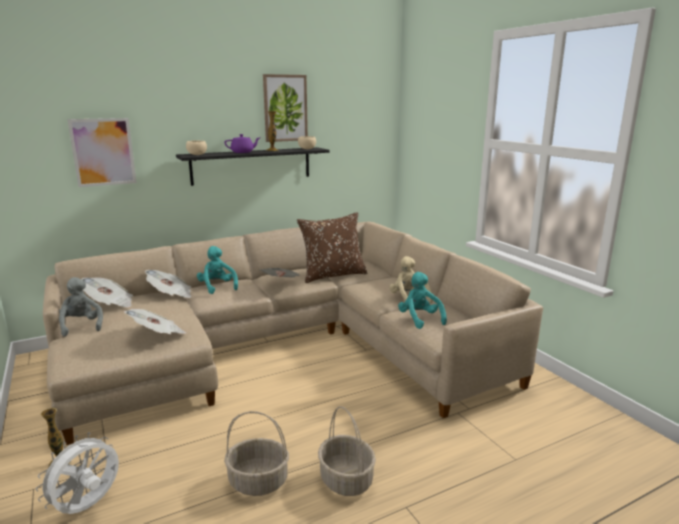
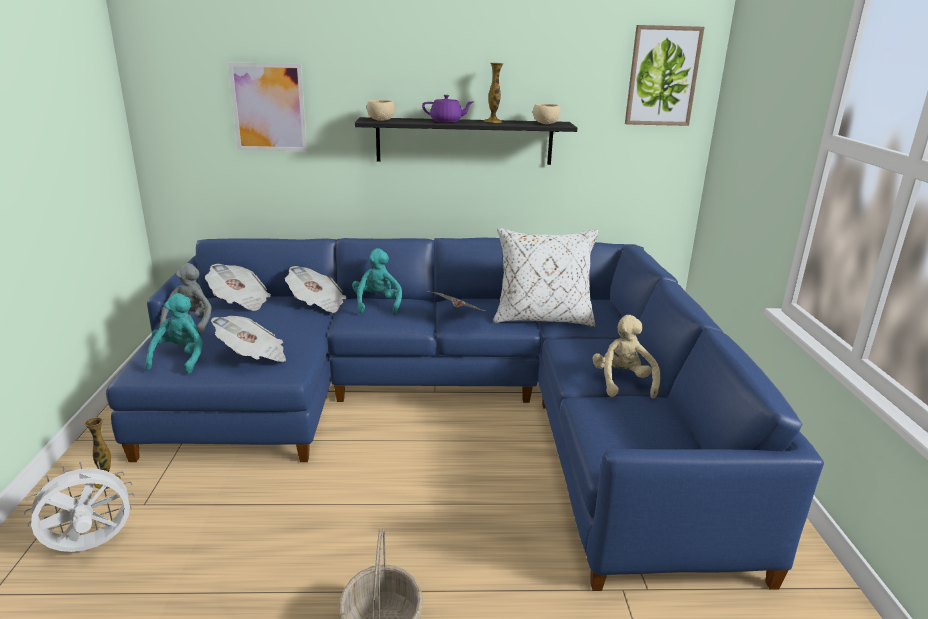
camera: 25 degrees right, 5 degrees up
(257, 482) = (275, 590): basket -> none
(285, 108) = (523, 59): picture -> picture (662, 76)
(285, 347) = (450, 405): beige sofa -> blue sofa
(332, 275) = (542, 318): brown pillow -> white pillow
(419, 319) = (608, 422): turquoise plush toy -> turquoise plush toy (180, 359)

